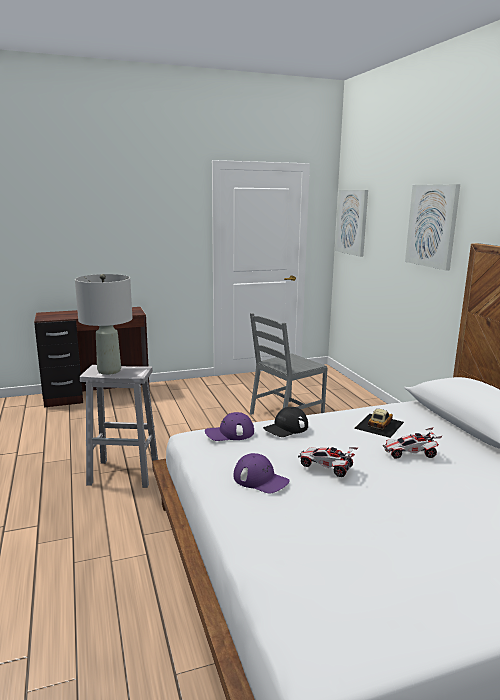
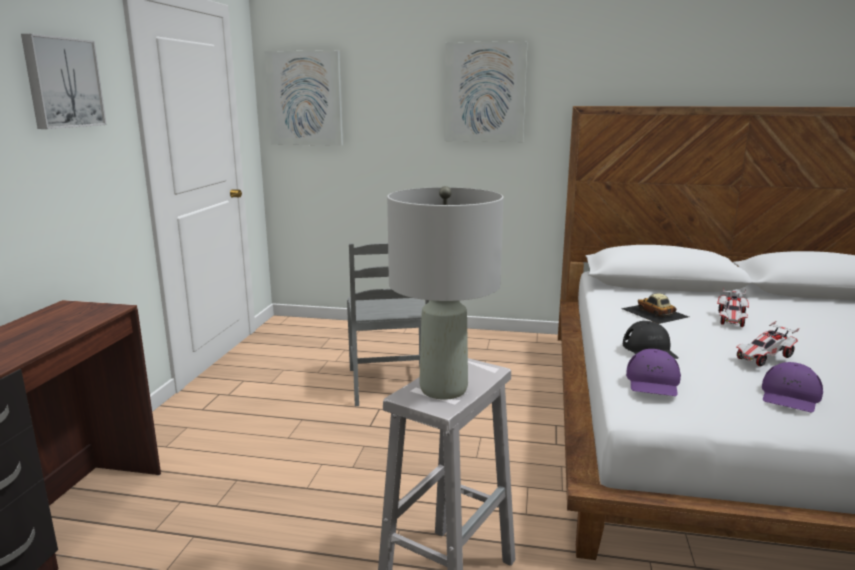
camera: 60 degrees left, 0 degrees up
(161, 213) = (62, 83): none -> picture
(260, 479) = (790, 396): purple cap -> purple cap turned 150 degrees clockwise

